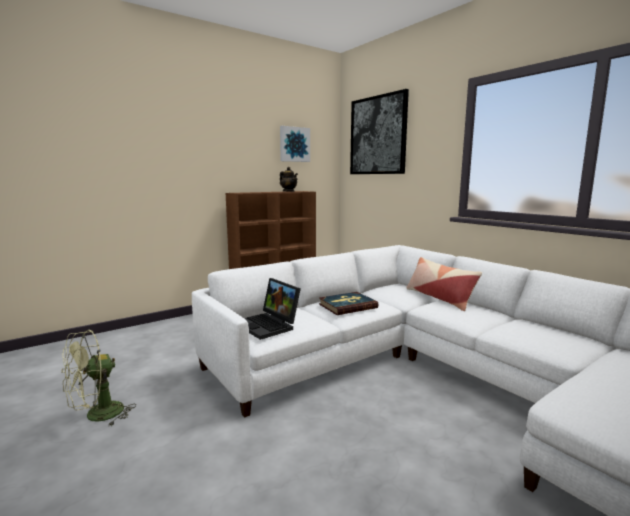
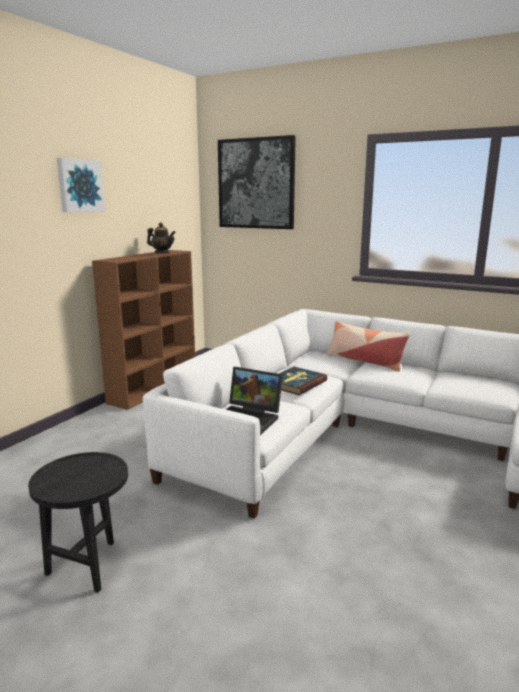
camera: 25 degrees left, 5 degrees up
(97, 416) = (90, 564): green fan -> black side table
(294, 144) = (157, 192): picture -> picture (79, 185)

